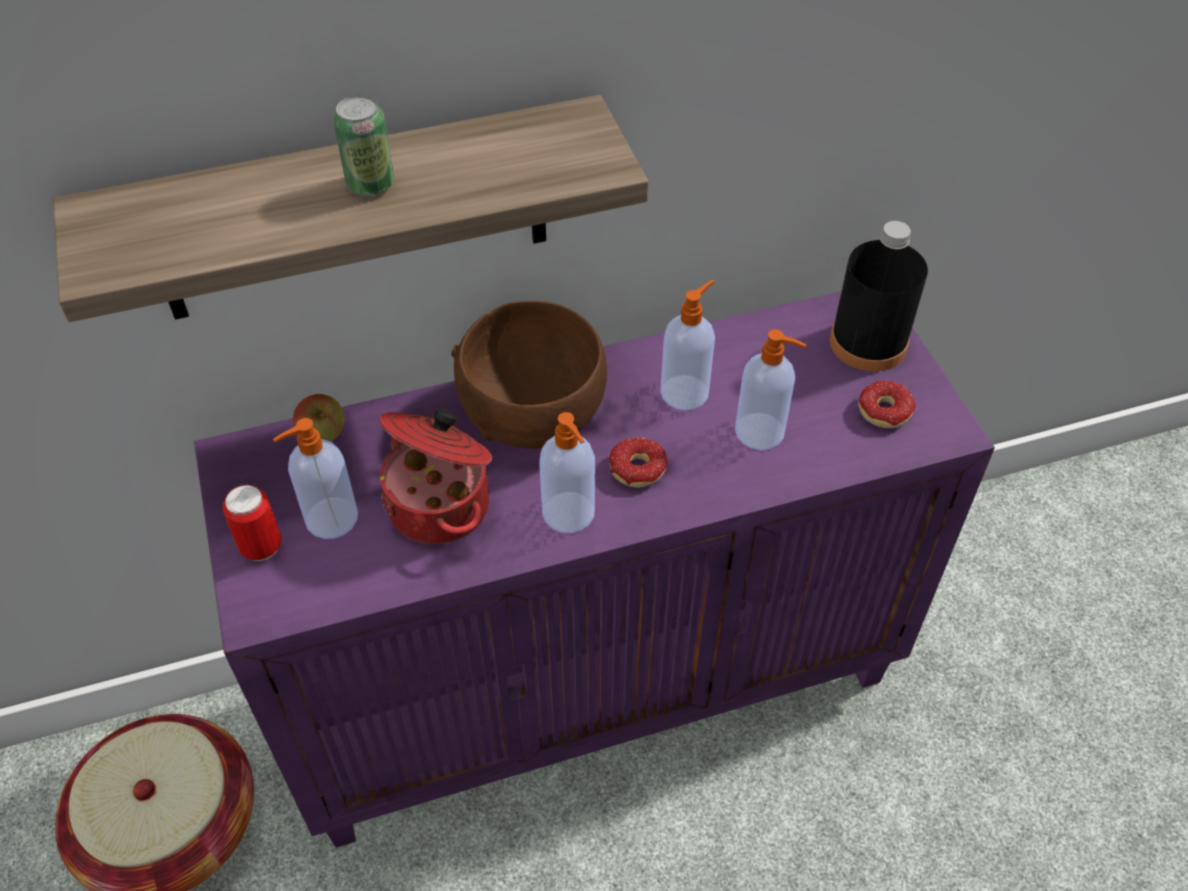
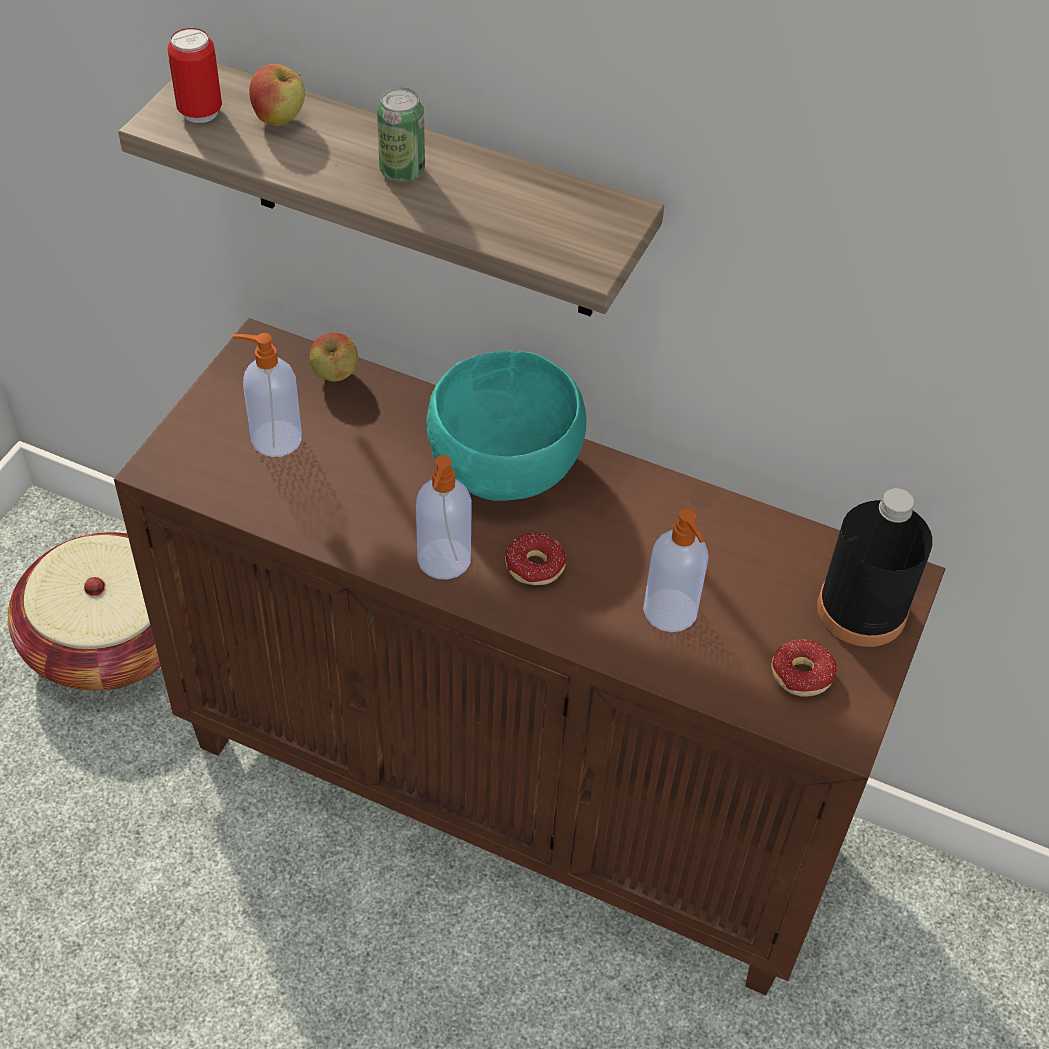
camera: 40 degrees right, 0 degrees up
(208, 205) = (279, 120): none -> apple
(261, 547) = (210, 425): can -> can (200, 112)
(442, 505) = (361, 485): cooking pot -> none
(533, 412) = (506, 465): brown bowl -> turquoise bowl
(596, 682) = (515, 789): purple cabinet -> brown cabinet
(686, 391) = (647, 536): soap dispenser -> none

